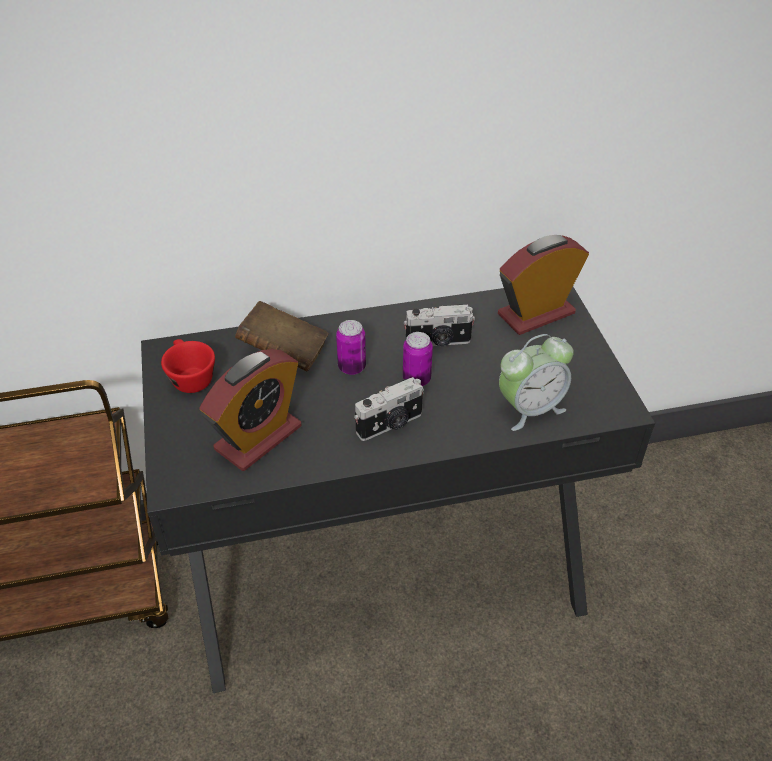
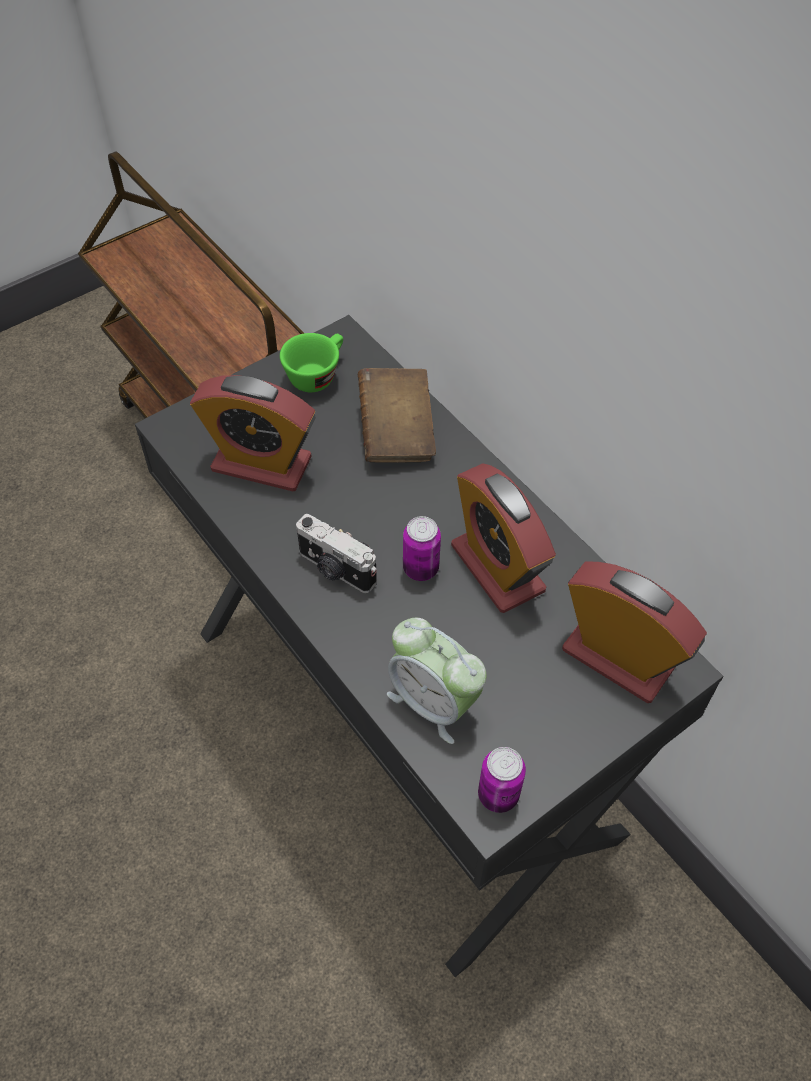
camera: 65 degrees right, 10 degrees up
(189, 377) = (316, 374): red cup -> green cup
(352, 367) = (406, 501): can -> can (498, 795)
(438, 342) = (497, 568): camera -> alarm clock

